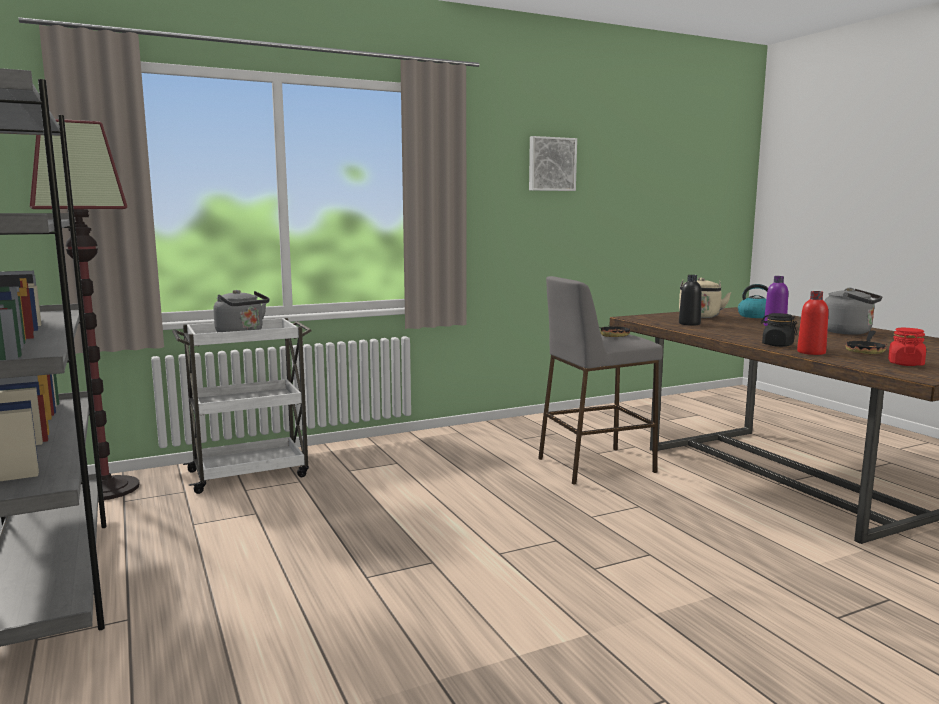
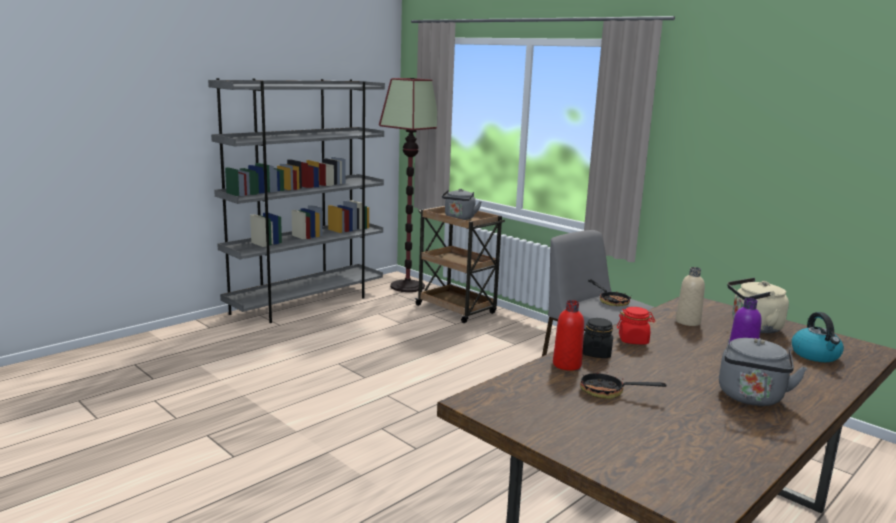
camera: 70 degrees right, 5 degrees up
(251, 473) = (457, 310): white cart -> brown cart
(551, 164) = (764, 118): picture -> none
(689, 324) = (688, 322): black bottle -> beige bottle
(905, 364) = (544, 403): red jar -> red jar (633, 340)

